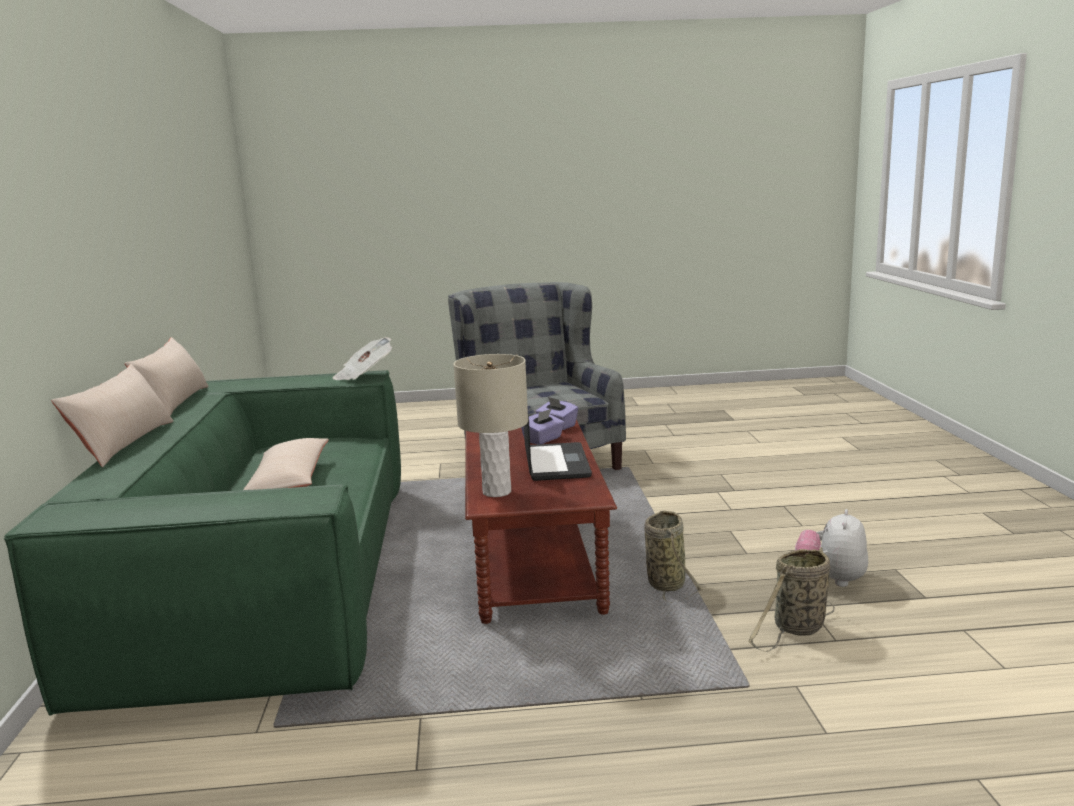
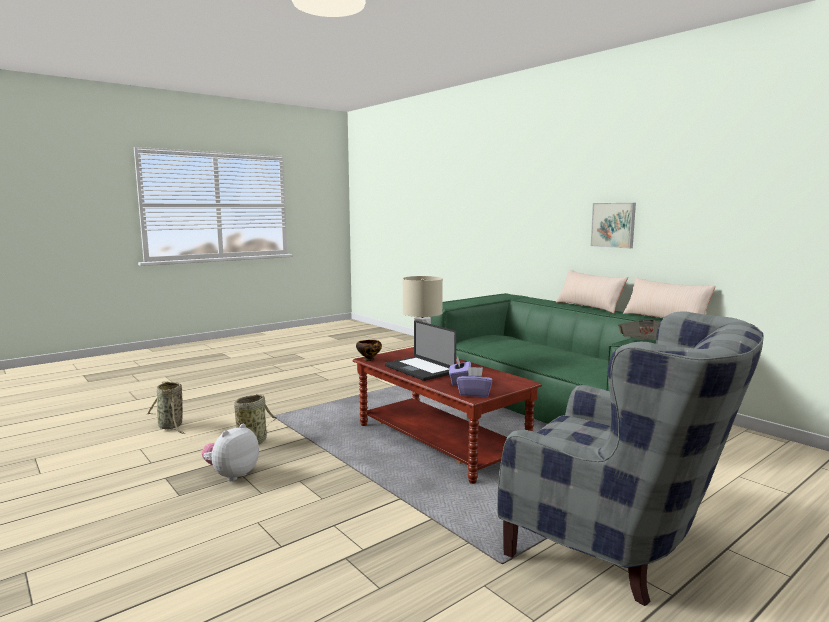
camera: 145 degrees right, 5 degrees down
(82, 280) = (613, 225): none -> picture
(288, 483) = (552, 353): beige pillow -> none
(594, 495) = (369, 359): none -> bowl
(665, 582) = (343, 447): basket -> basket (171, 427)
(831, 579) = (232, 475): plush toy -> plush toy turned 135 degrees counterclockwise

